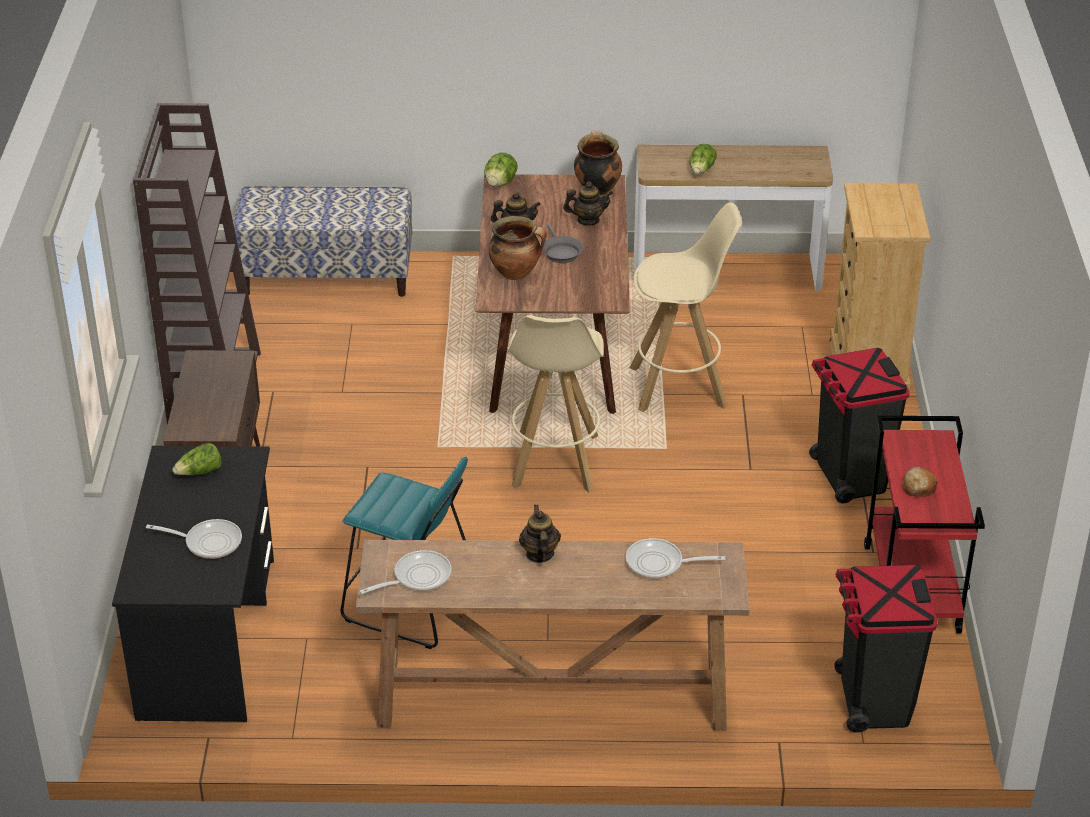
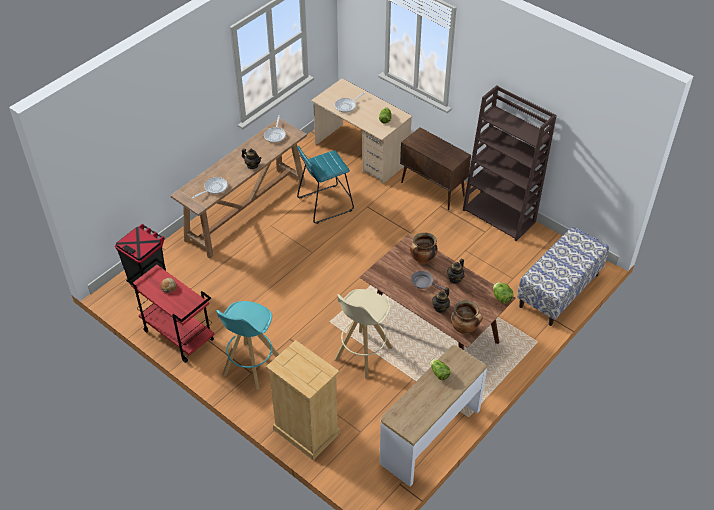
camera: 130 degrees right, 10 degrees up
(208, 637) = (361, 154): black desk -> beige desk
(555, 462) = (357, 284): beige stool -> none
(850, 477) = (250, 366): black trash can -> turquoise stool

